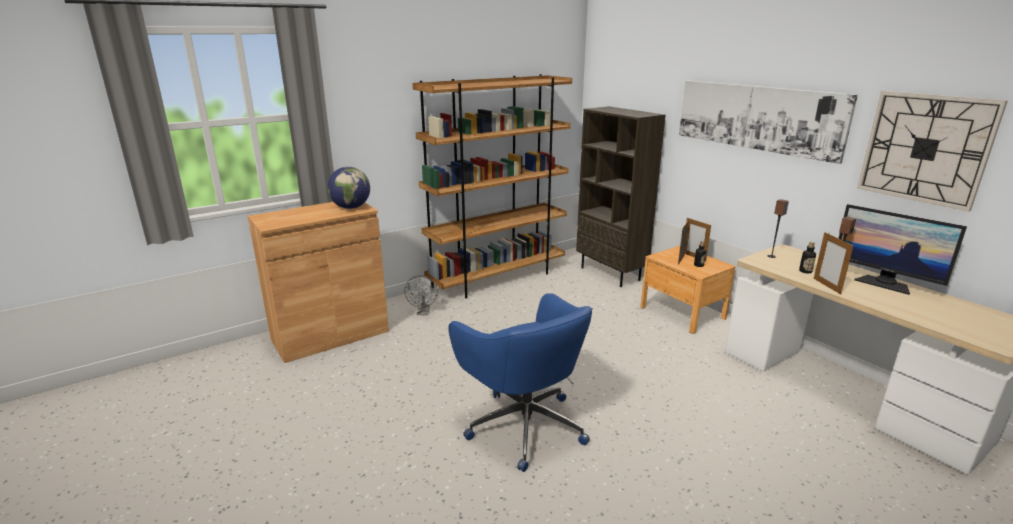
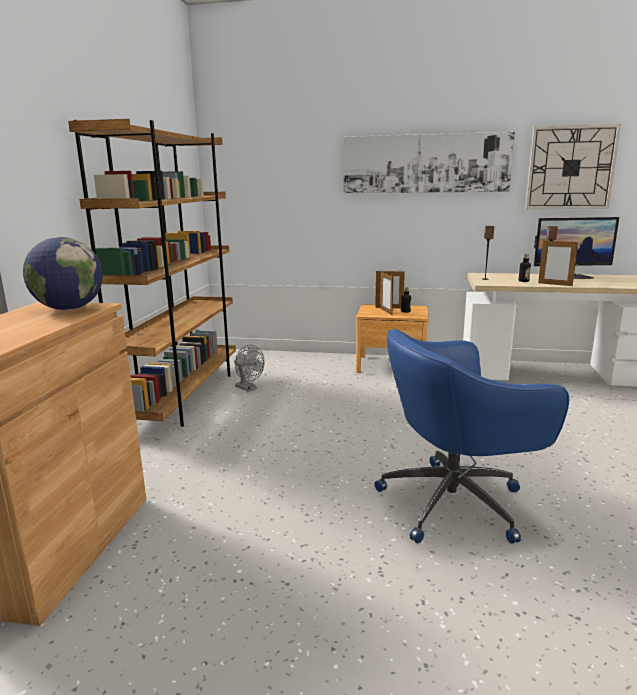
camera: 45 degrees left, 5 degrees down
(423, 312) = (156, 460): grey fan -> grey fan (249, 388)
(524, 424) = (456, 502): blue office chair -> blue office chair turned 150 degrees clockwise
(611, 274) = (286, 357): brown bookcase -> none

